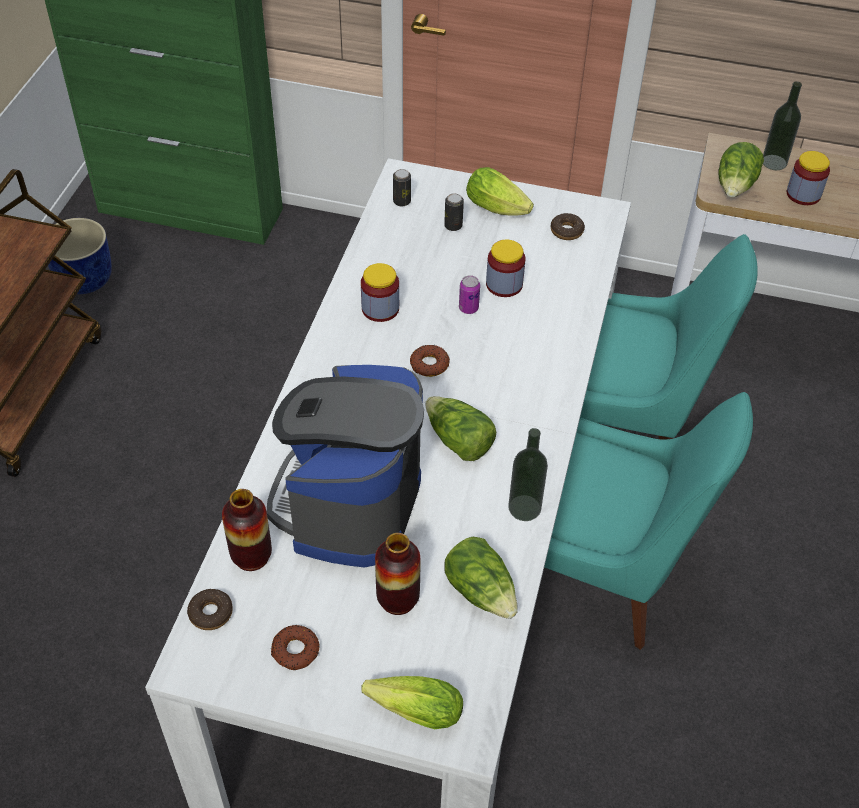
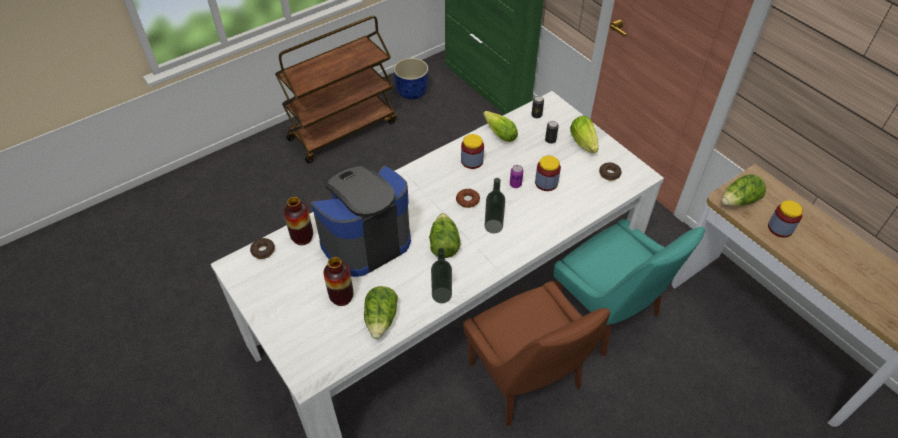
camera: 40 degrees right, 0 degrees up
(295, 651) = (278, 289): donut -> none
(411, 709) = (297, 348): lettuce -> lettuce (498, 132)
(609, 576) = (526, 379): turquoise chair -> brown chair
(774, 162) = (780, 200): bottle -> bottle (493, 226)

